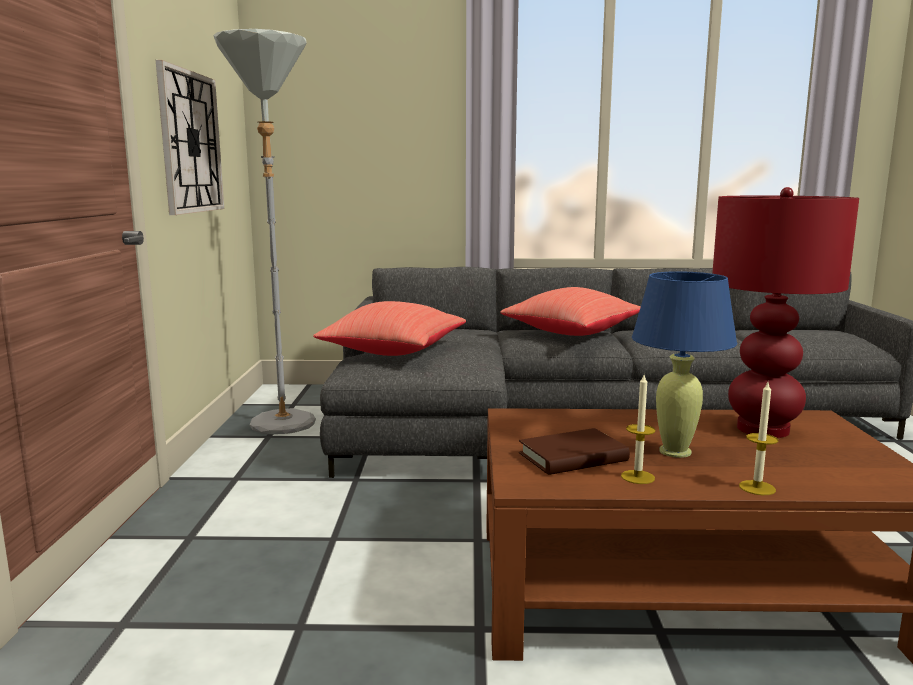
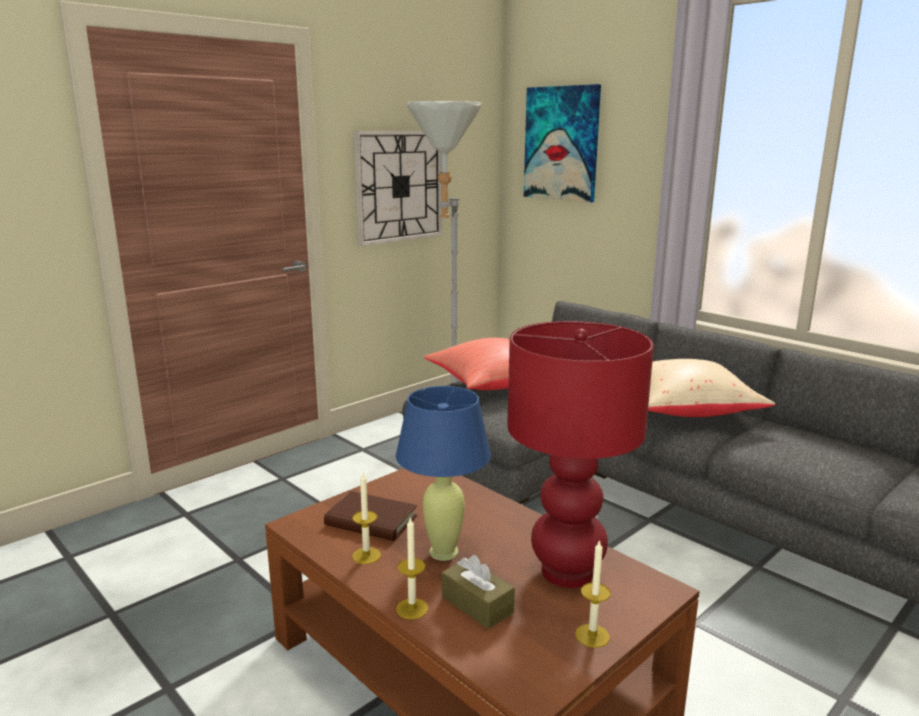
camera: 45 degrees right, 5 degrees up
(330, 107) = (561, 143): none -> picture
(570, 333) = (686, 409): red pillow -> beige pillow
(778, 466) = (477, 605): none -> brown tissue box
(862, 450) = (592, 635): none -> candle

